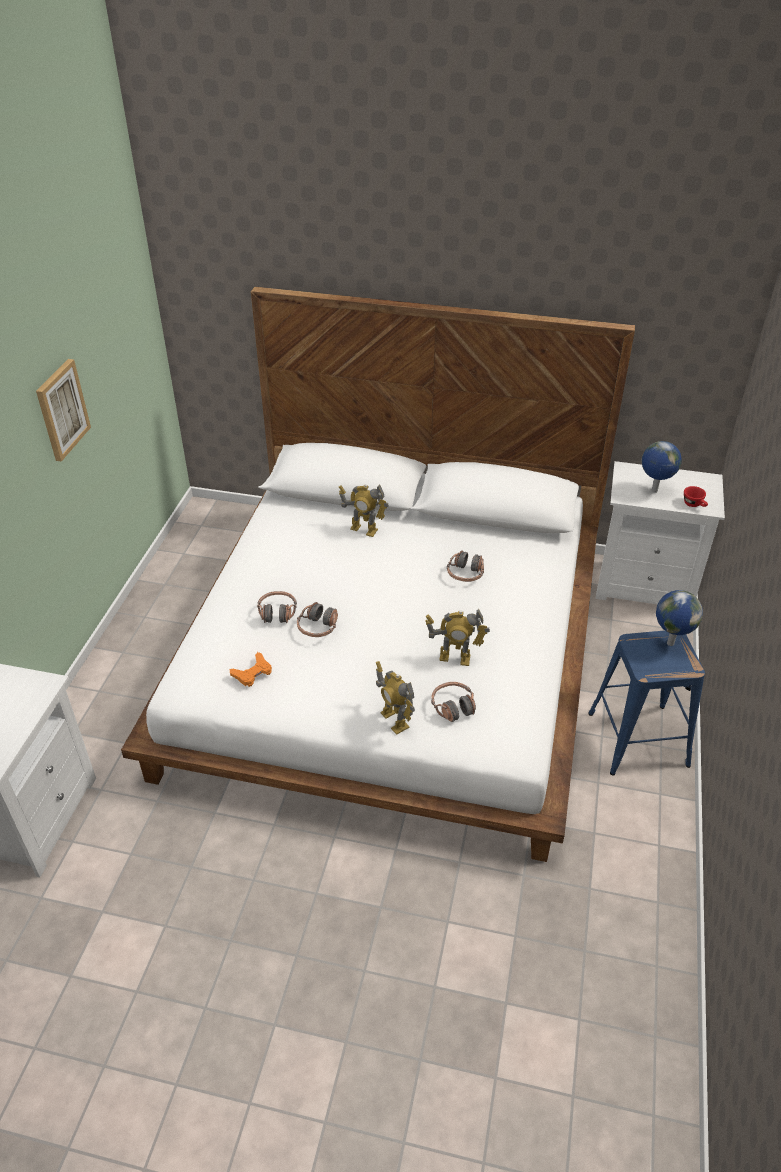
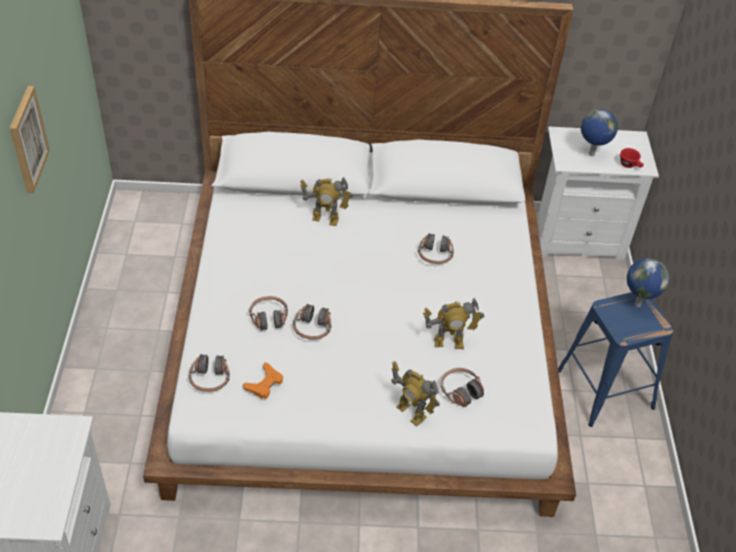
camera: 15 degrees left, 5 degrees up
(201, 661) = (210, 378): none -> headphones

